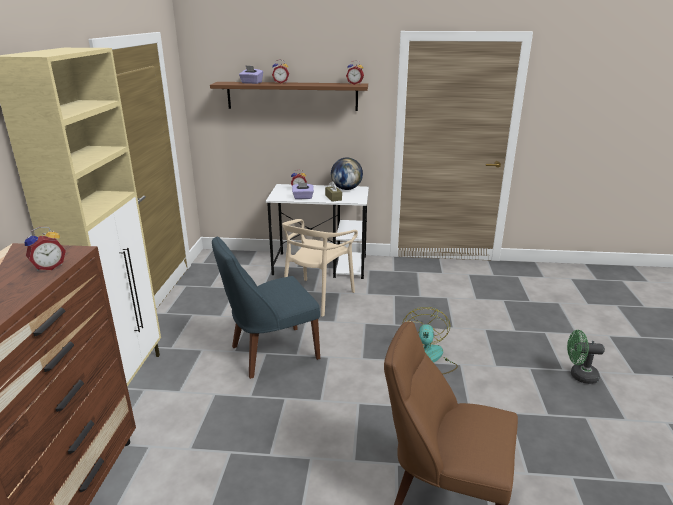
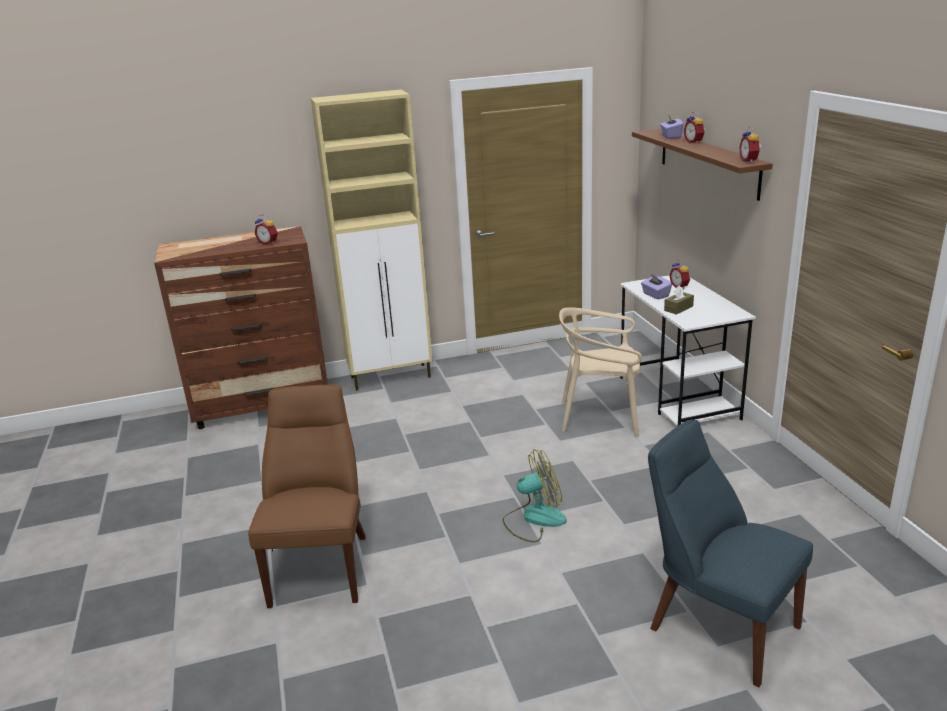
camera: 70 degrees right, 0 degrees up
(270, 353) = (472, 423): blue chair -> blue chair (718, 625)
(346, 189) = (722, 307): globe -> none
(579, 375) = (594, 653): green fan -> none

